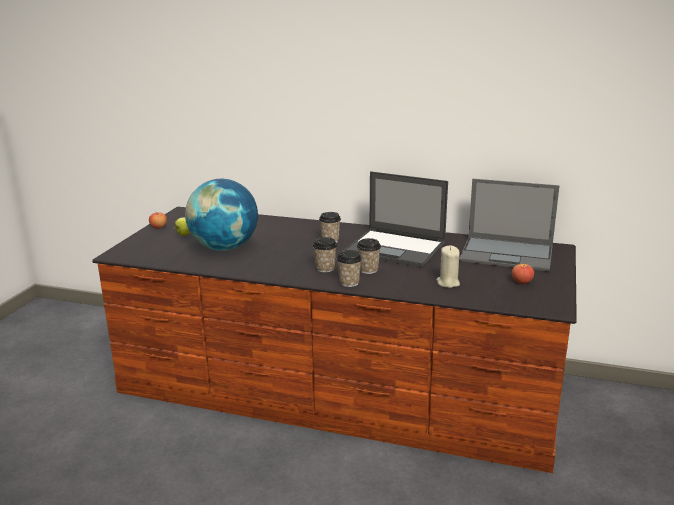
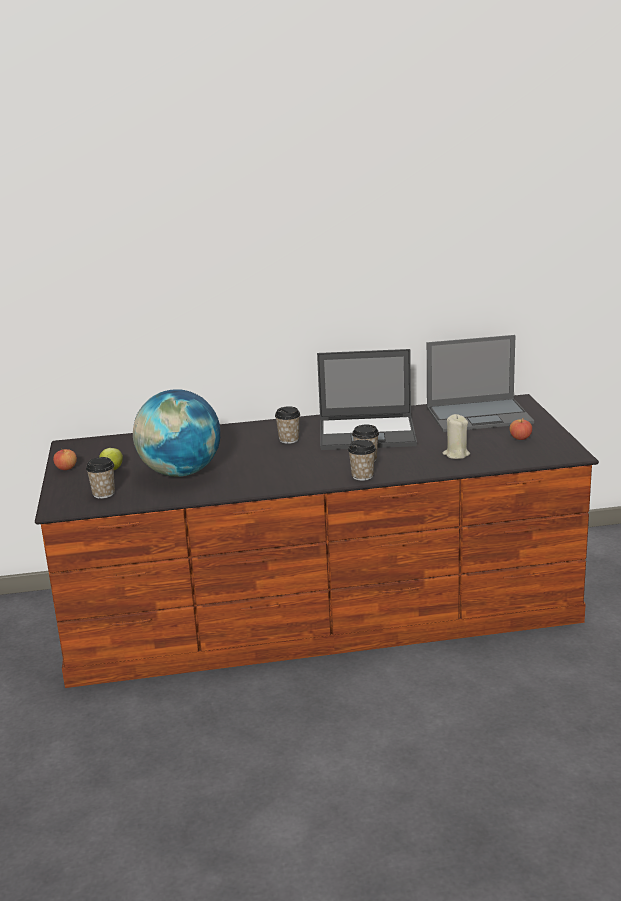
camera: 25 degrees left, 0 degrees up
(325, 269) = (320, 468): cup -> cup (103, 494)

